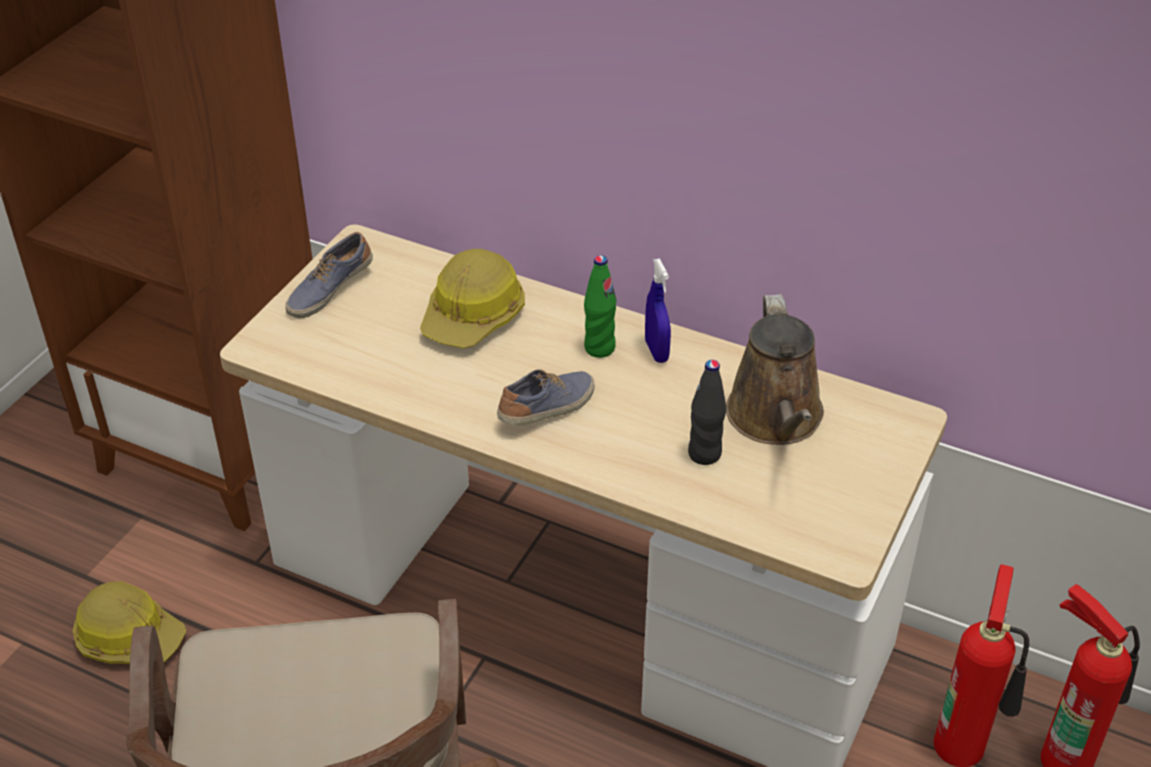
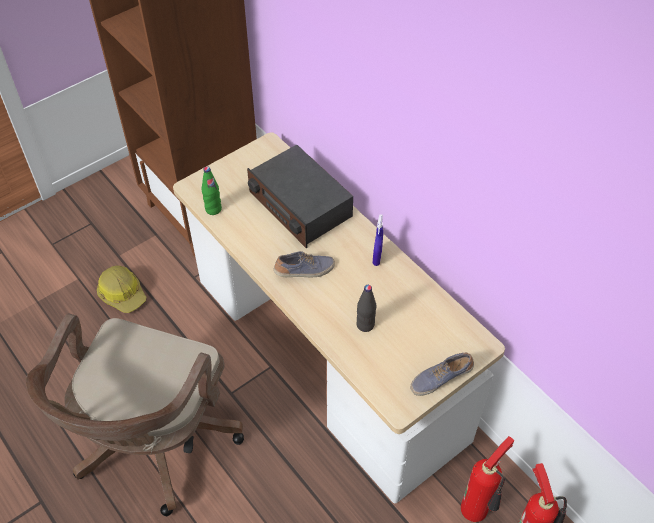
camera: 25 degrees right, 10 degrees up
(329, 289) = (240, 166): shoe -> shoe (440, 378)
(473, 316) = (300, 205): hard hat -> radio
(599, 348) = (350, 245): green bottle -> green bottle (213, 209)
(776, 419) = (413, 319): brown watering can -> none

